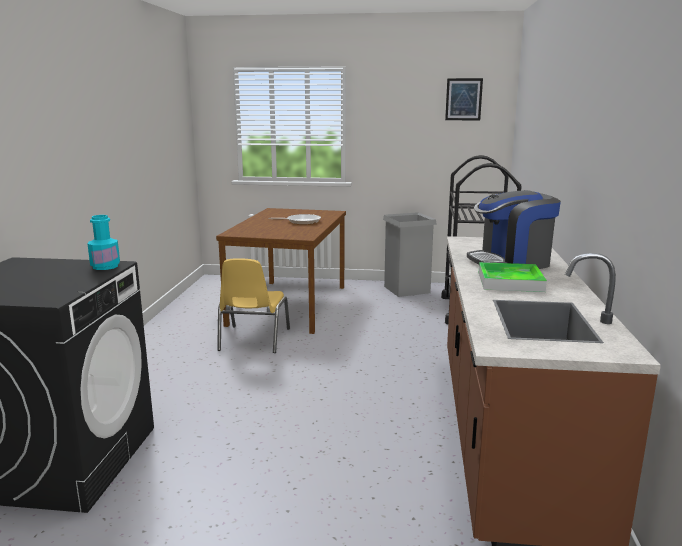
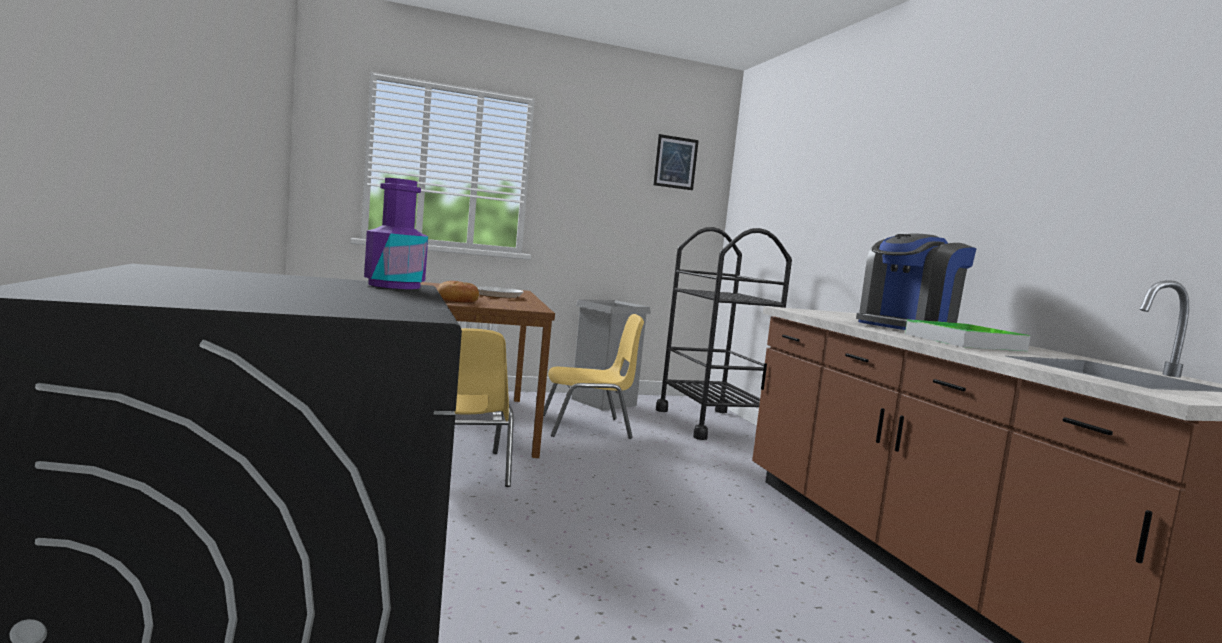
camera: 25 degrees left, 10 degrees down
(105, 266) = (394, 286): turquoise bottle -> purple bottle
(261, 231) = (457, 300): none -> bread
(371, 311) = (587, 427): none -> yellow chair

